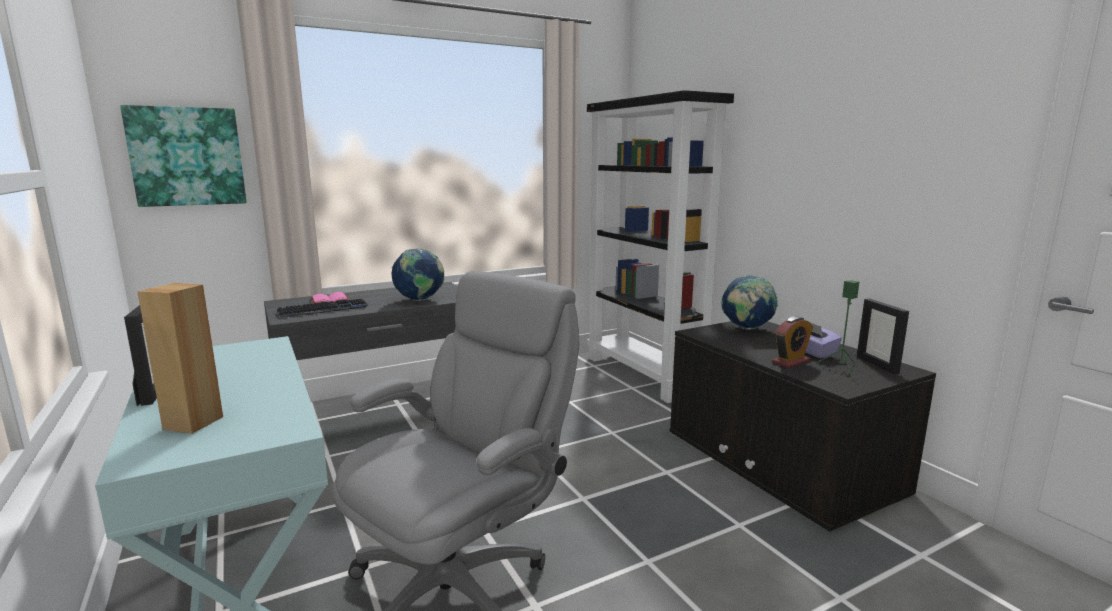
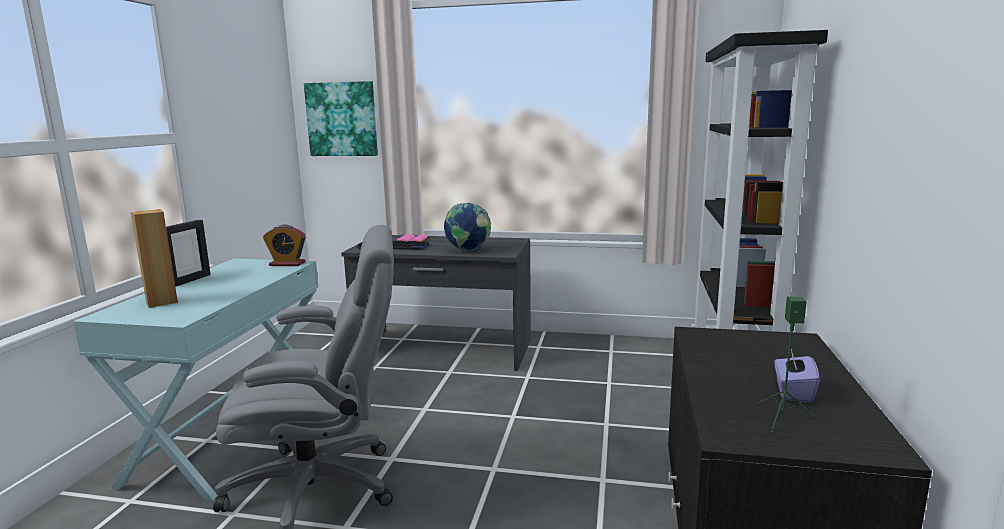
camera: 40 degrees right, 0 degrees up
(746, 328) = (769, 343): globe -> none
(791, 361) = (732, 392): alarm clock -> alarm clock (287, 264)
(878, 364) = (855, 431): picture frame -> none

